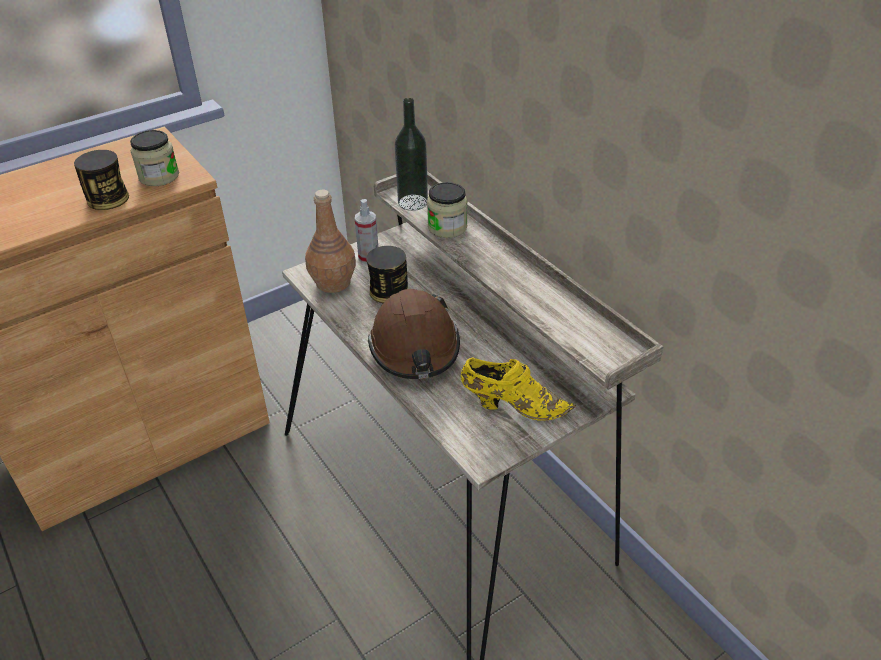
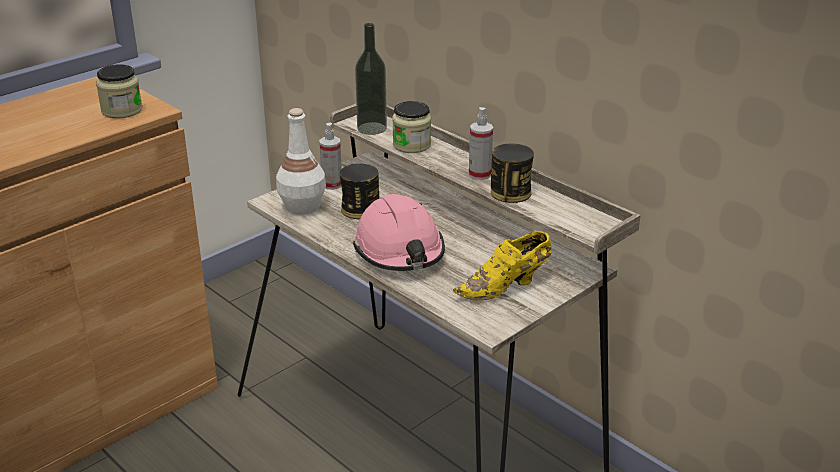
camera: 10 degrees left, 10 degrees down
(108, 199) = (76, 130): can -> can (510, 193)
(333, 283) = (302, 207): brown bottle -> white bottle
(415, 347) = (399, 251): brown hard hat -> pink hard hat
(507, 272) = (479, 174): none -> spray bottle
(512, 405) = (506, 287): yellow shoe -> yellow shoe turned 150 degrees clockwise

